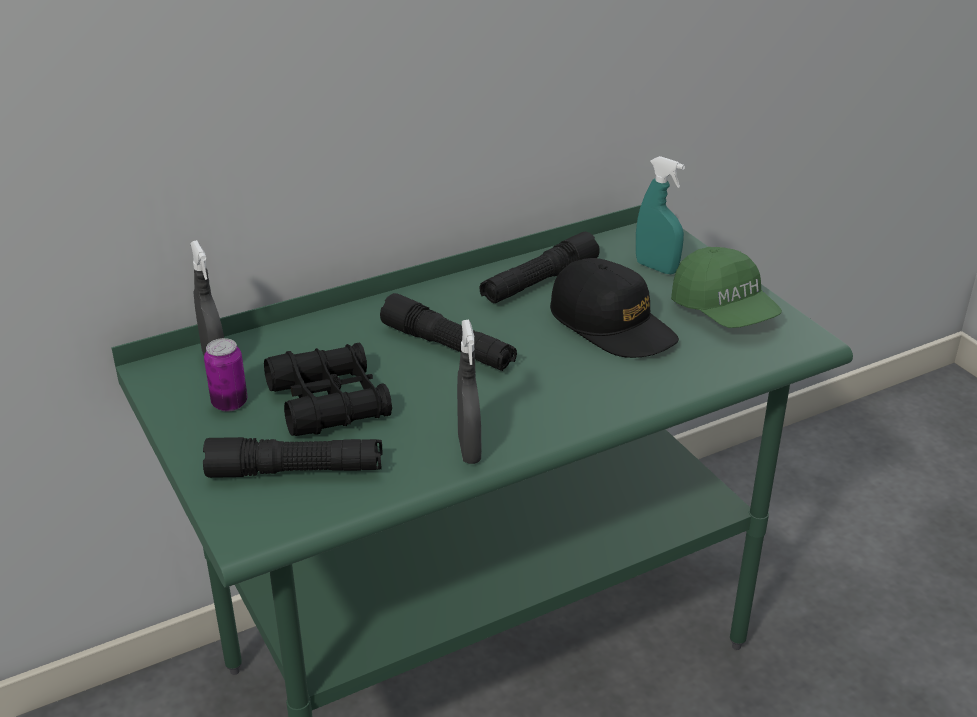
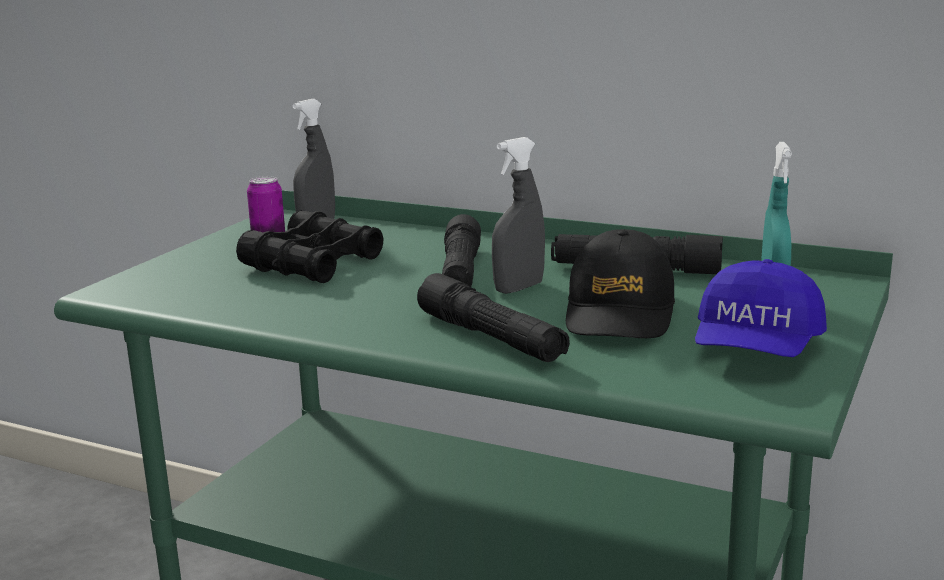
camera: 55 degrees right, 15 degrees down
(295, 471) = (205, 281): black flashlight -> black flashlight (491, 338)
(469, 449) = (313, 320): grey spray bottle -> grey spray bottle (519, 288)
(724, 311) = (756, 349): green cap -> blue cap

